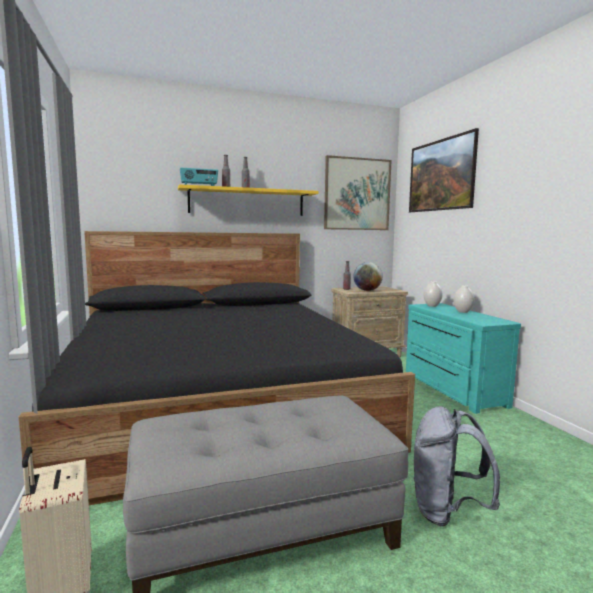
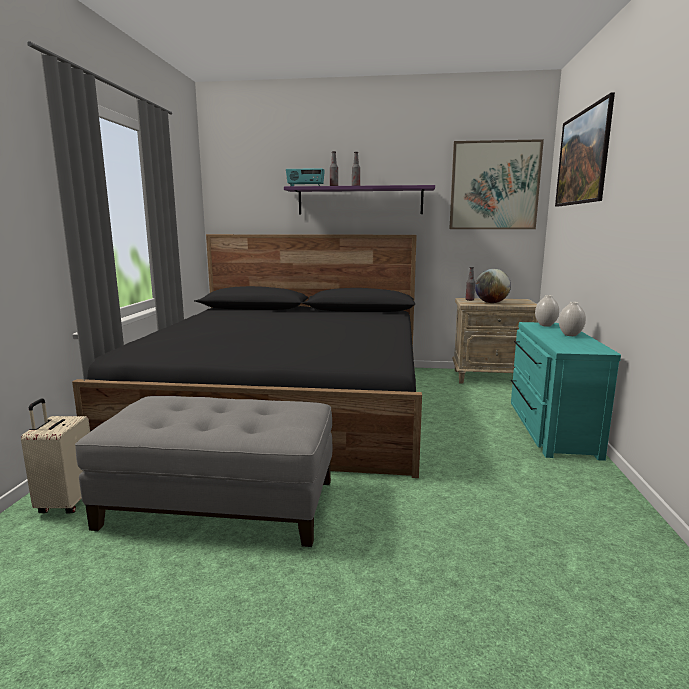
camera: 25 degrees right, 5 degrees up
(247, 202) = (360, 201): yellow shelf -> purple shelf
(446, 511) = (390, 533): grey backpack -> none

